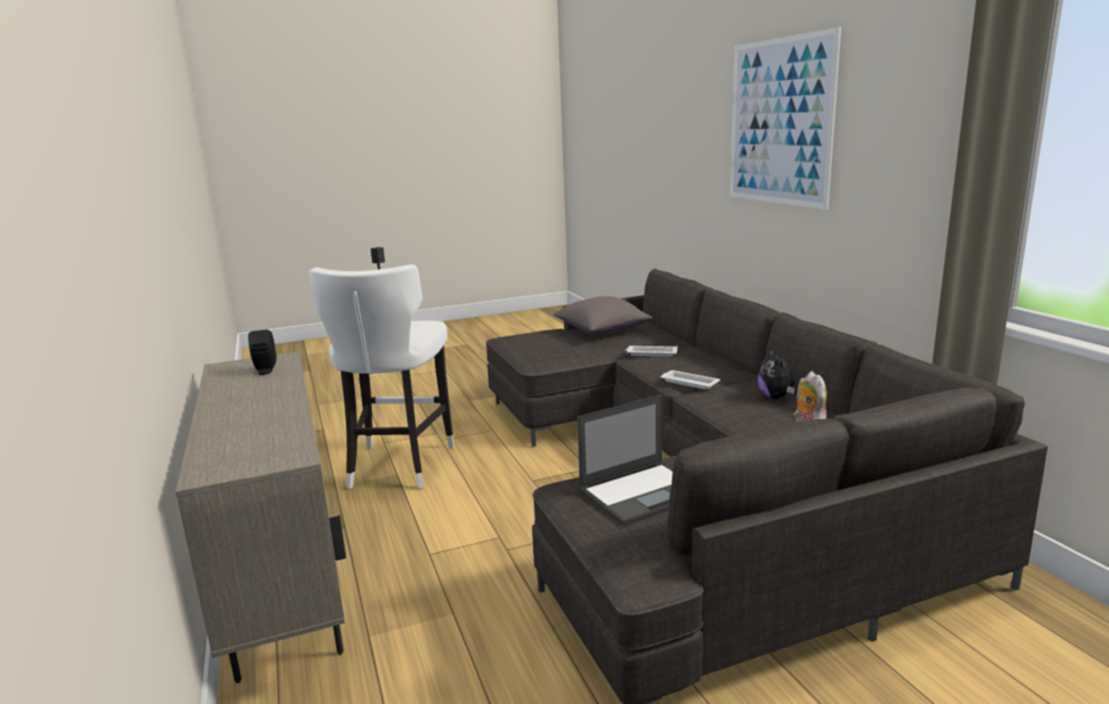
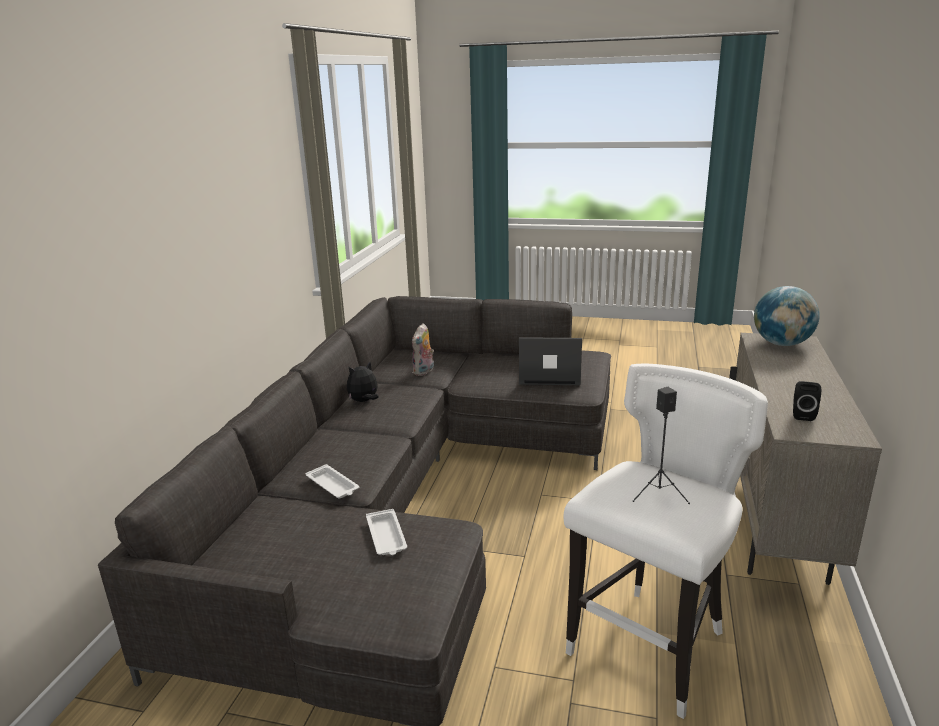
camera: 145 degrees left, 5 degrees up
(252, 454) = (781, 344): none -> globe
(602, 331) = (287, 563): grey pillow -> none
(688, 383) = (383, 435): white tray -> white tray (386, 537)
(776, 397) = (364, 401): plush toy -> plush toy turned 150 degrees counterclockwise
(779, 122) = (155, 211): picture -> none

